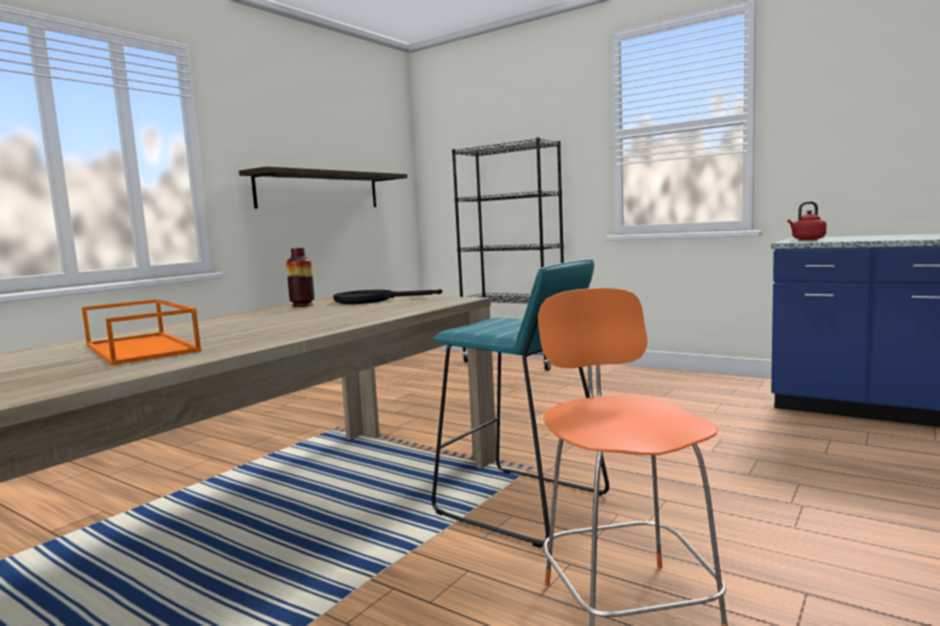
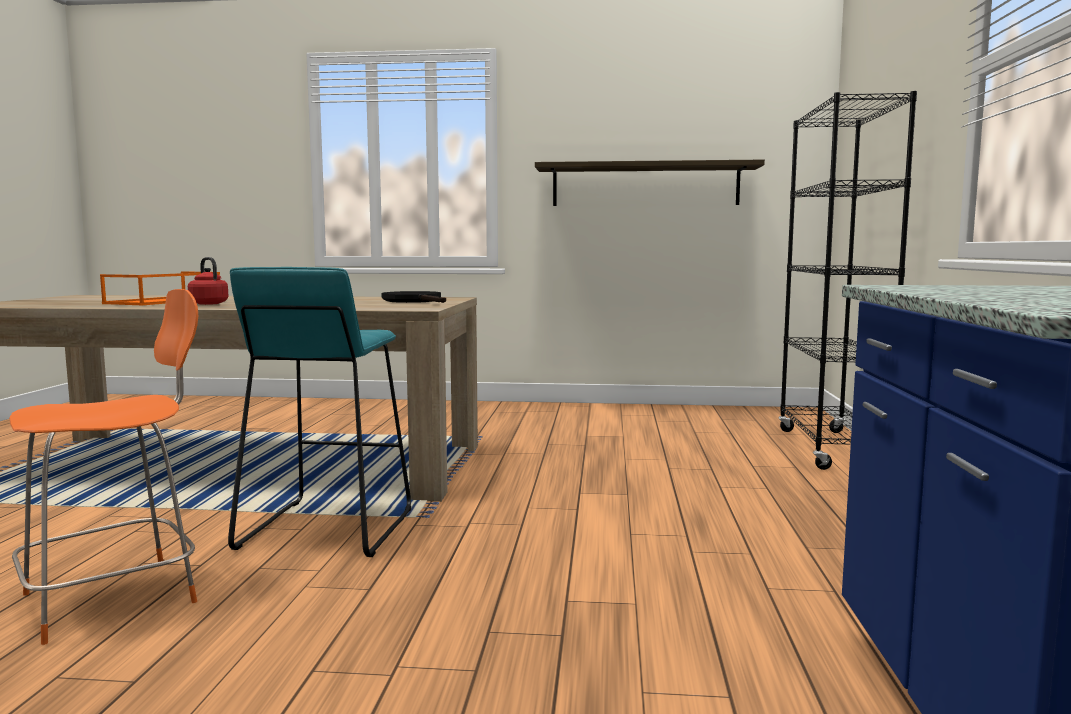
camera: 60 degrees right, 0 degrees up
(302, 305) = (379, 298): vase -> none
(807, 239) = (974, 287): red kettle -> red kettle (207, 303)

